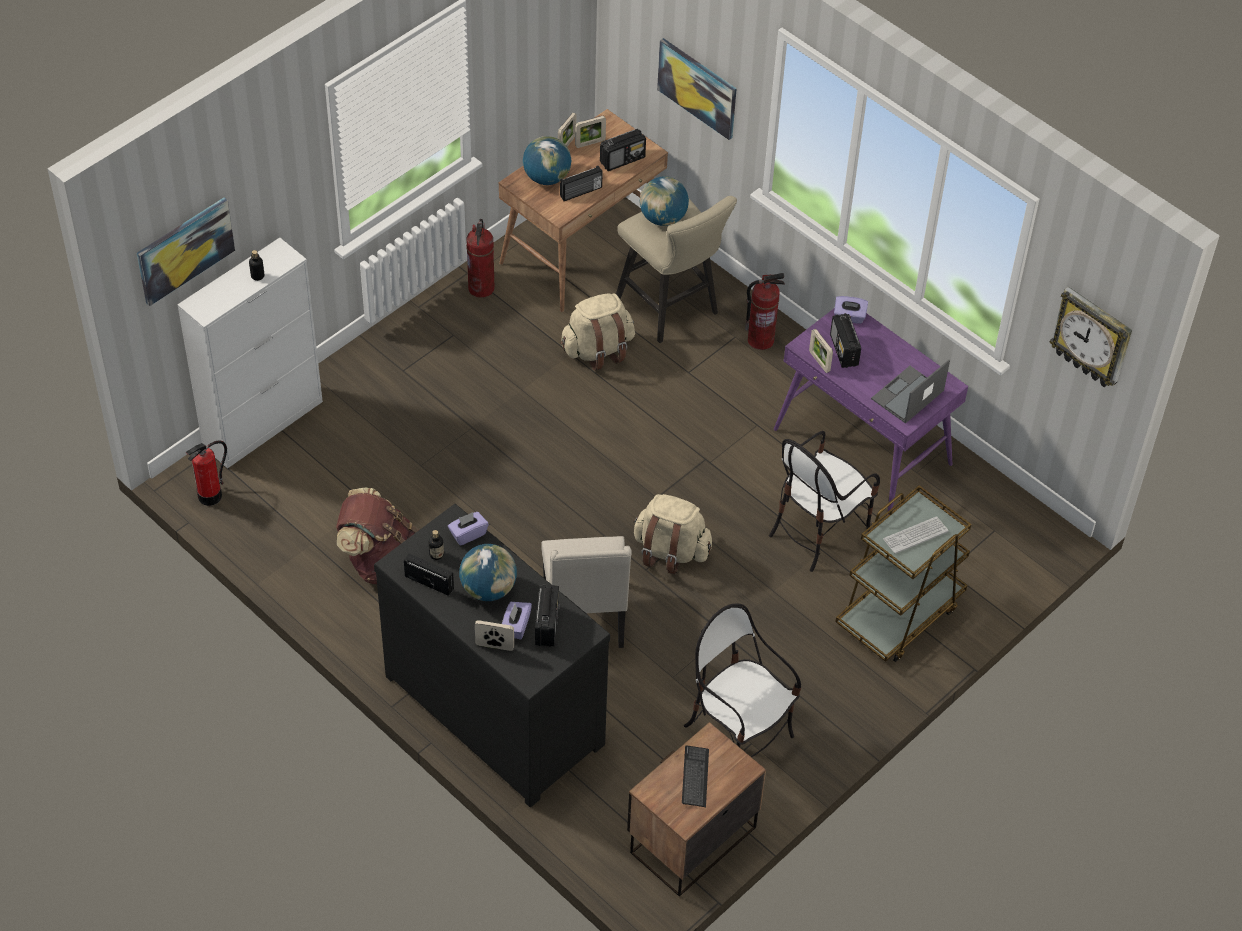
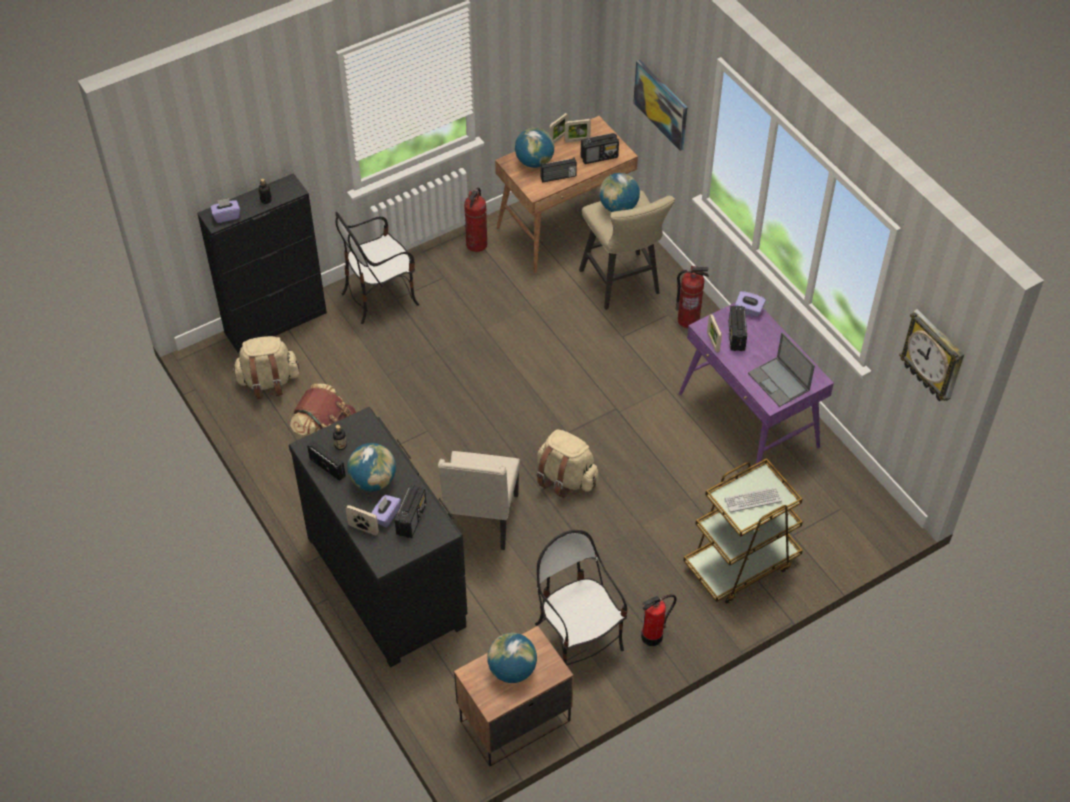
camera: 15 degrees right, 0 degrees up
(185, 250) = (203, 169): picture -> none
(210, 496) = (218, 371): fire extinguisher -> fire extinguisher (652, 636)
(263, 423) = (276, 322): white cabinet -> black cabinet
(468, 534) = (371, 433): purple tissue box -> purple tissue box (226, 216)
(598, 350) = (554, 307): beige backpack -> beige backpack (268, 382)
(695, 777) = (512, 670): keyboard -> globe
(818, 530) = (692, 482): chair -> chair (380, 296)
(907, 395) = (779, 382): laptop -> laptop turned 90 degrees counterclockwise

